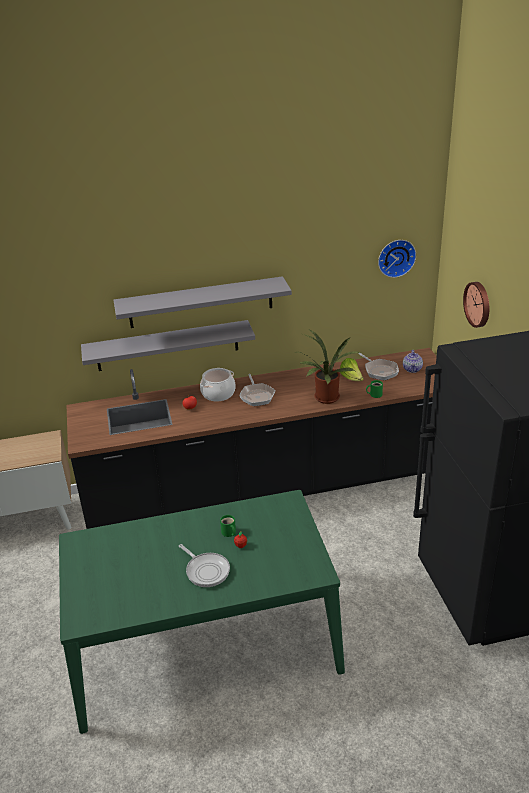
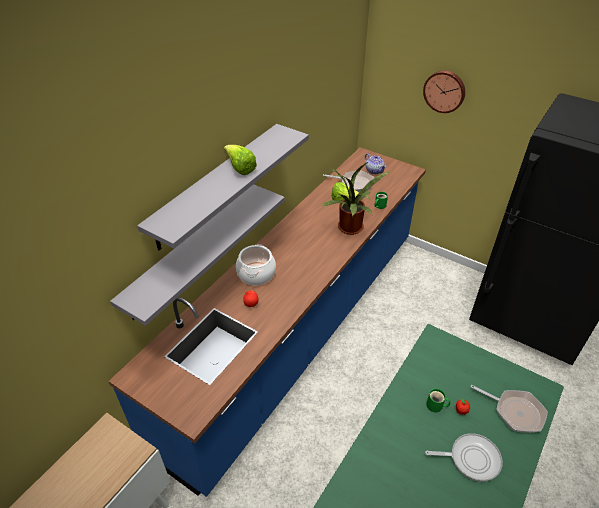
camera: 45 degrees left, 10 degrees up
(212, 293) = (240, 168): none -> lettuce
(257, 396) = (293, 257): frying pan -> frying pan (515, 412)
(269, 486) = (299, 332): black counter -> blue counter
(396, 257) = (344, 71): wall clock -> none

